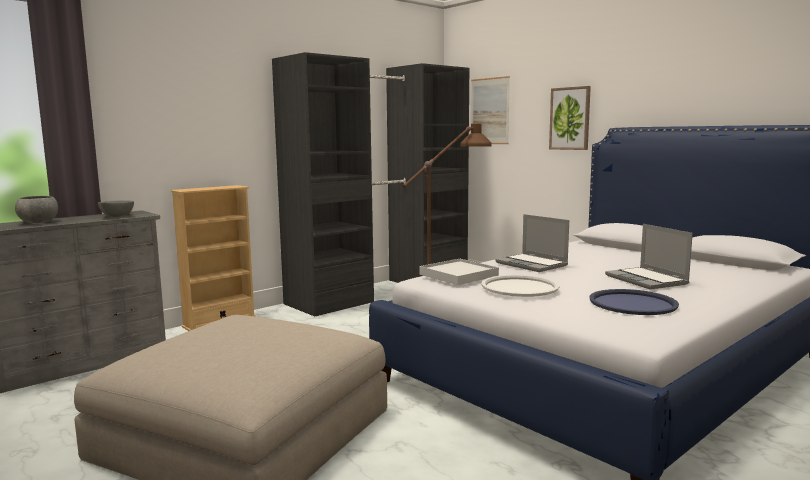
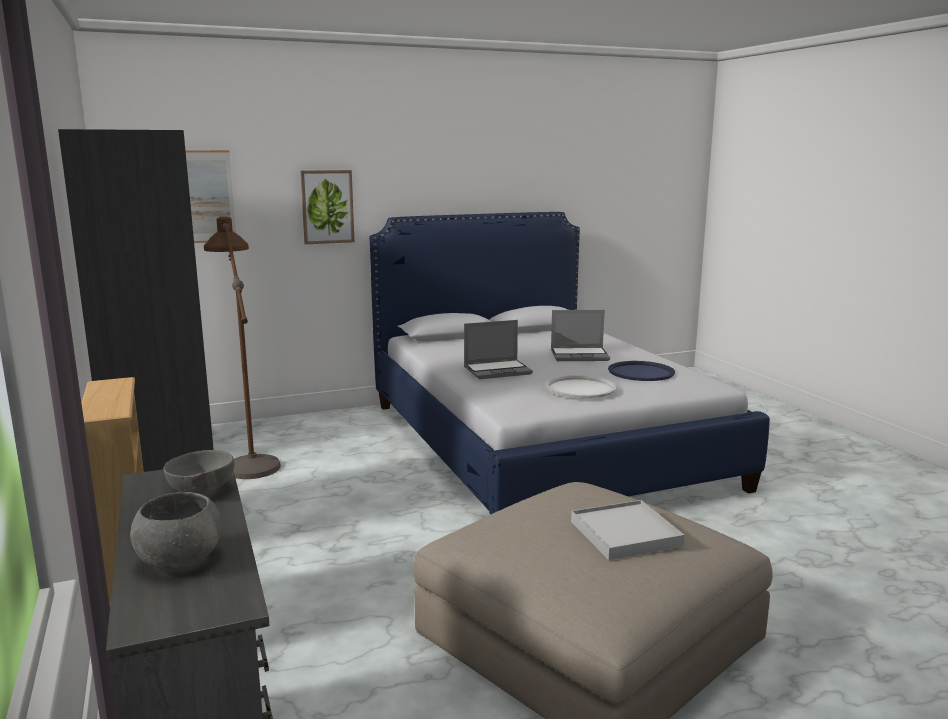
camera: 70 degrees left, 5 degrees up
(458, 275) = (519, 398): white tray -> white tray (625, 534)

